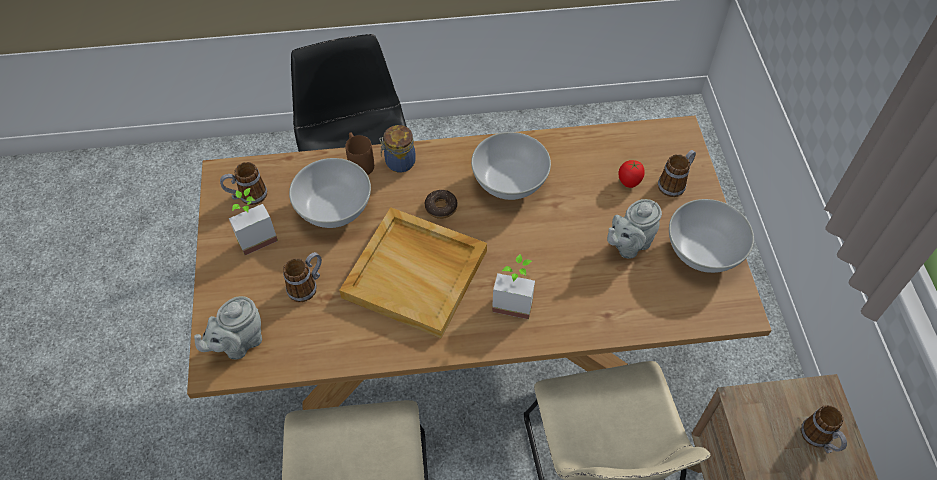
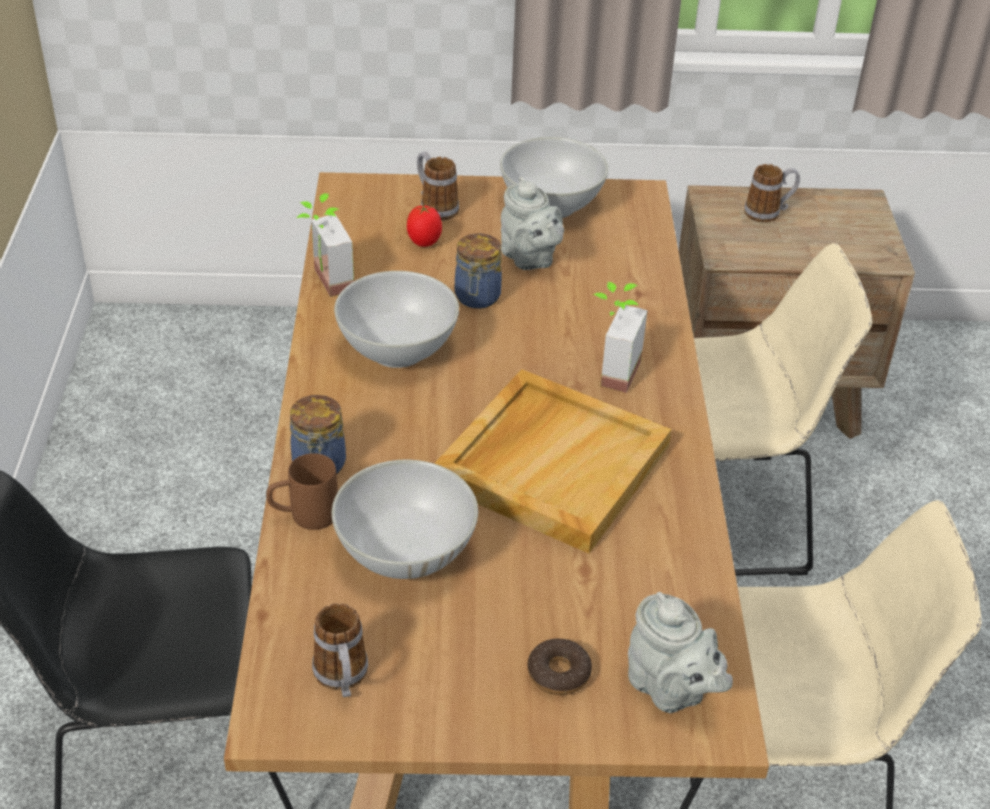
camera: 85 degrees left, 15 degrees down
(255, 236) = (442, 667): potted plant -> potted plant (323, 282)
(307, 286) = (560, 595): mug -> none
(441, 207) = (427, 426): donut -> donut (558, 673)
(574, 219) = (477, 298): none -> jar

